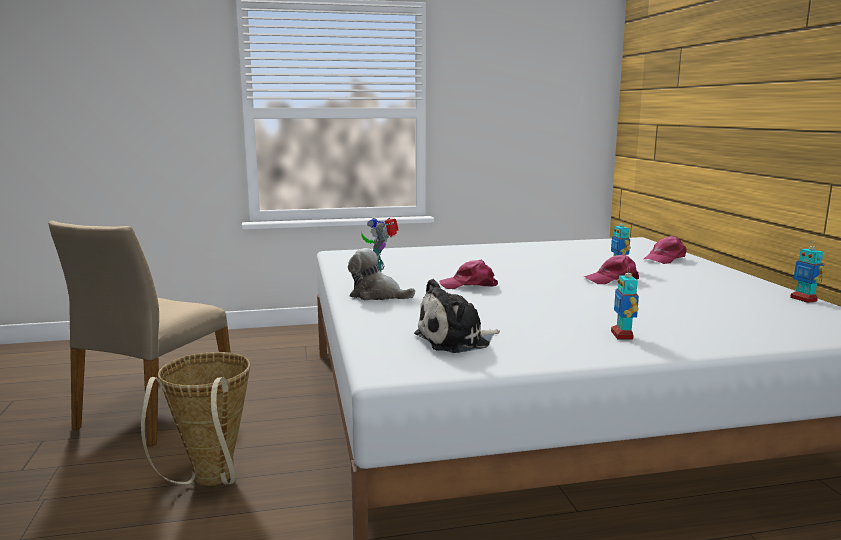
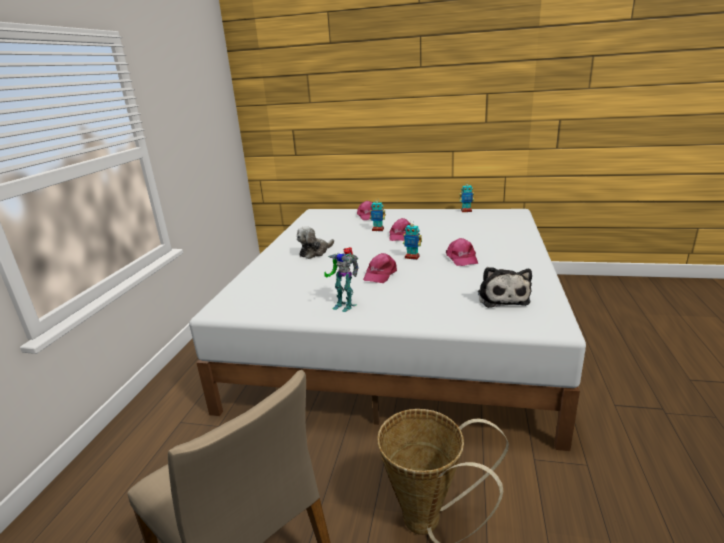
camera: 65 degrees left, 10 degrees up
(377, 295) = (382, 309): plush toy -> plush toy (315, 252)
(571, 312) = (461, 258): none -> pink cap
(622, 335) = (507, 255): toy robot -> toy robot (412, 257)

